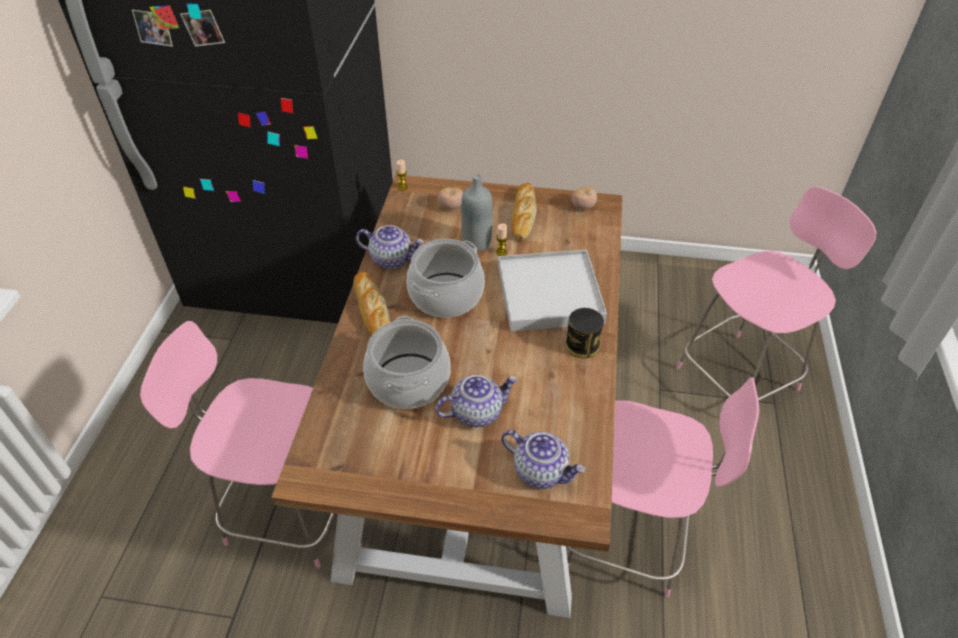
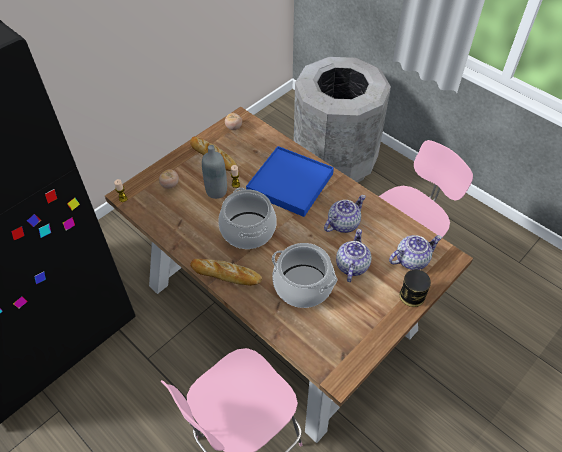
camera: 55 degrees left, 5 degrees up
(392, 259) = (189, 240): teapot -> teapot (343, 223)
(550, 294) = (290, 183): white tray -> blue tray
(582, 345) = (340, 192): can -> can (412, 296)
(740, 377) = (334, 163): pink chair -> grey trash can

